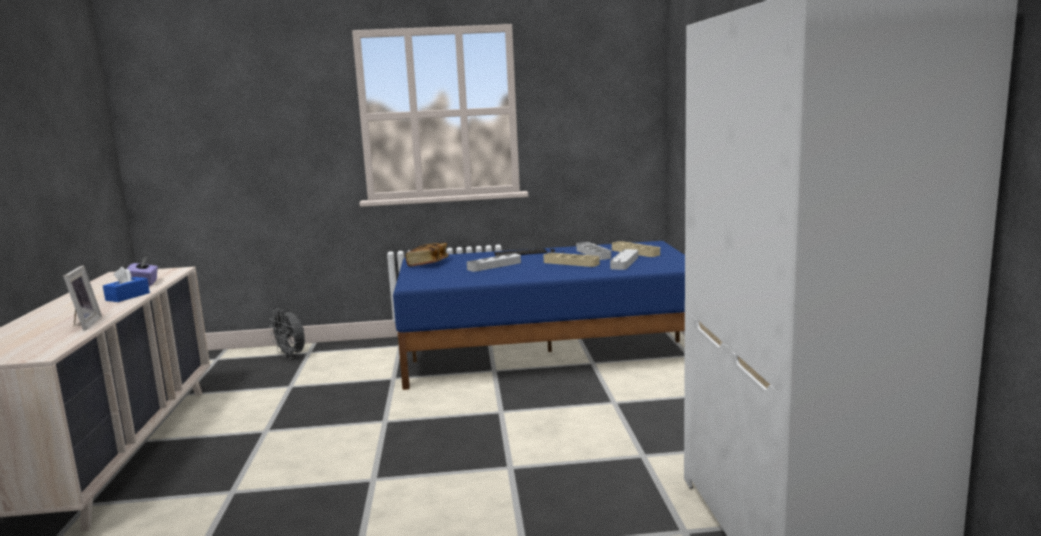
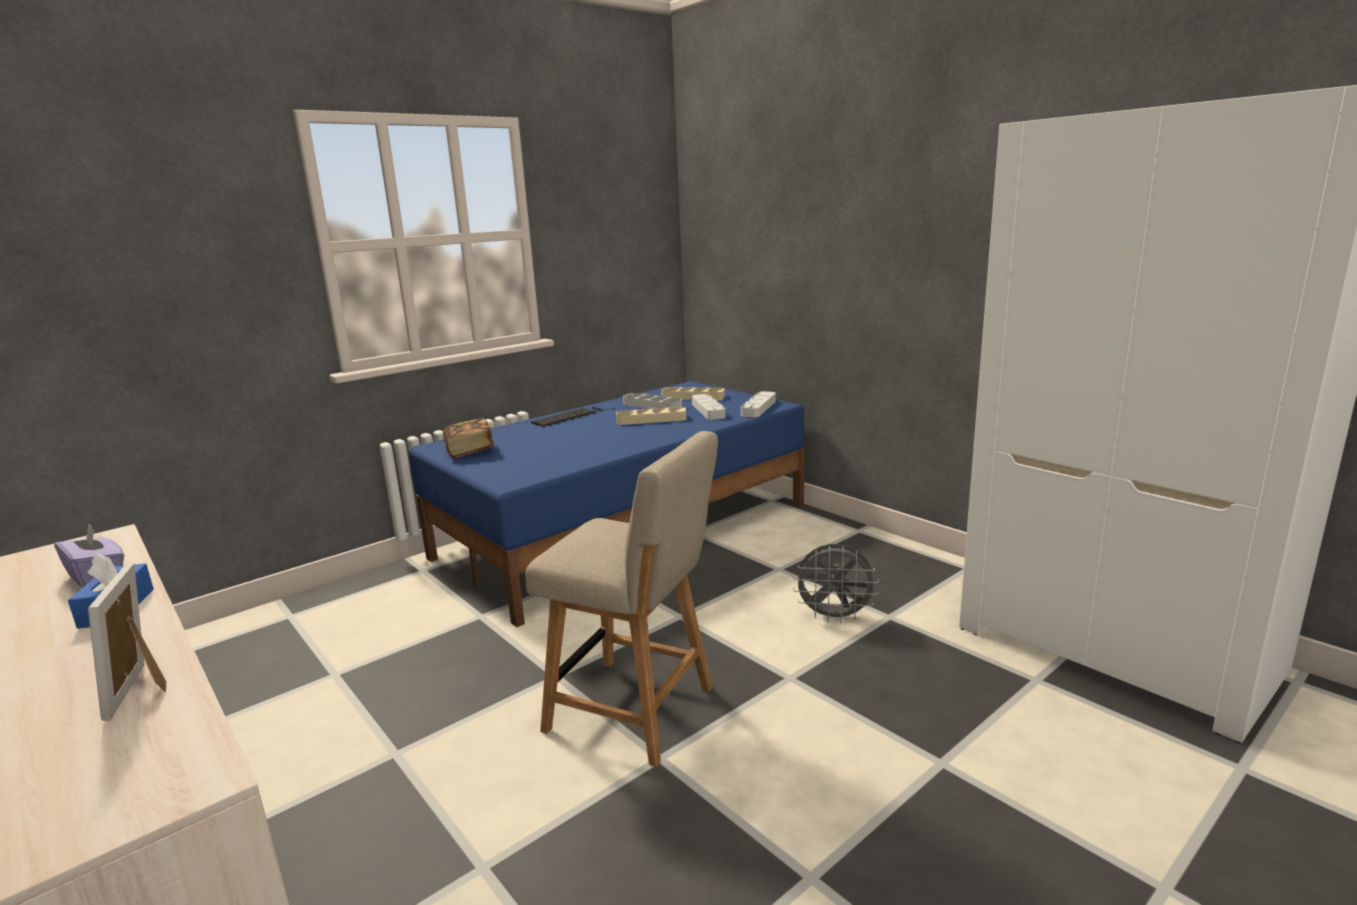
camera: 35 degrees left, 5 degrees up
(83, 324) = (145, 688): picture frame -> picture frame turned 150 degrees counterclockwise
(291, 356) = (267, 629): grey fan -> grey fan (834, 617)
(397, 453) = (637, 711): none -> beige chair
(494, 266) = (566, 438): grey tray -> grey tray (758, 408)

